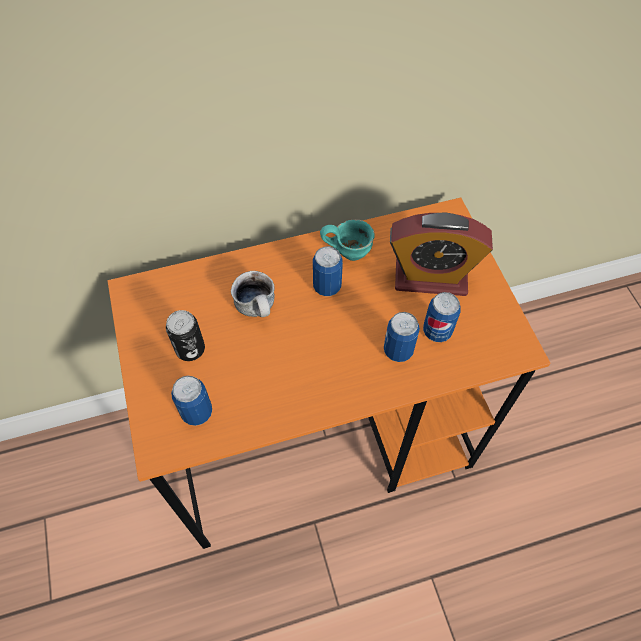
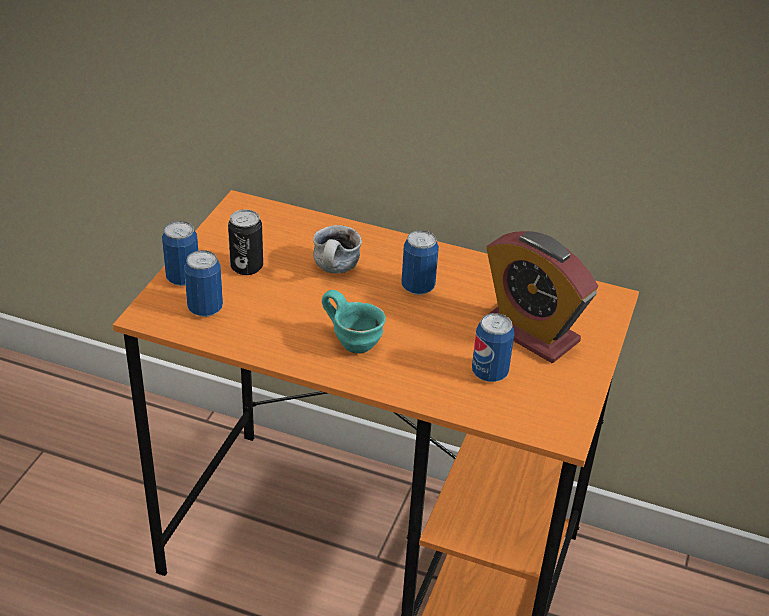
camera: 35 degrees right, 20 degrees down
(348, 251) = (469, 273): turquoise mug -> turquoise mug (355, 342)
(398, 350) = (433, 366): can -> can (183, 278)

